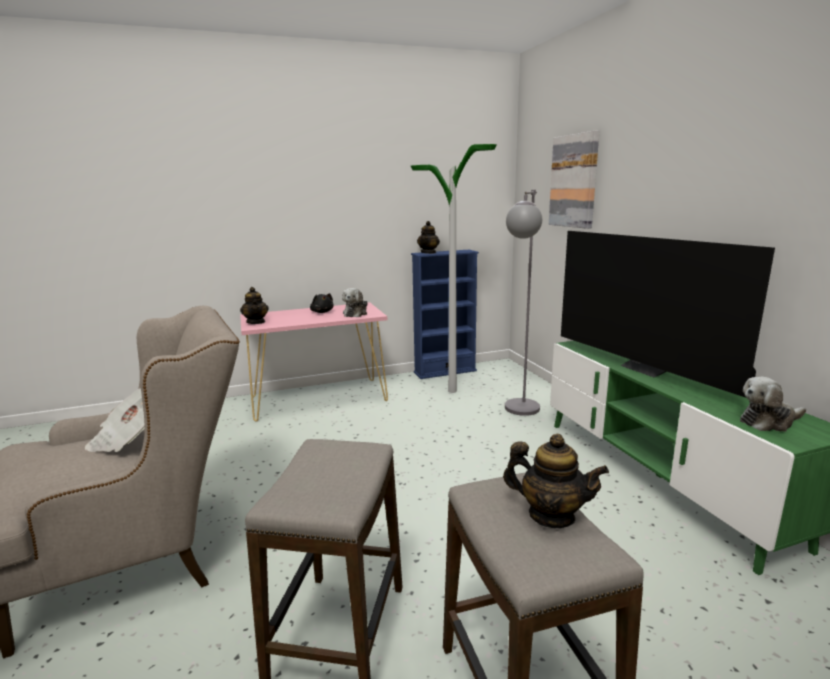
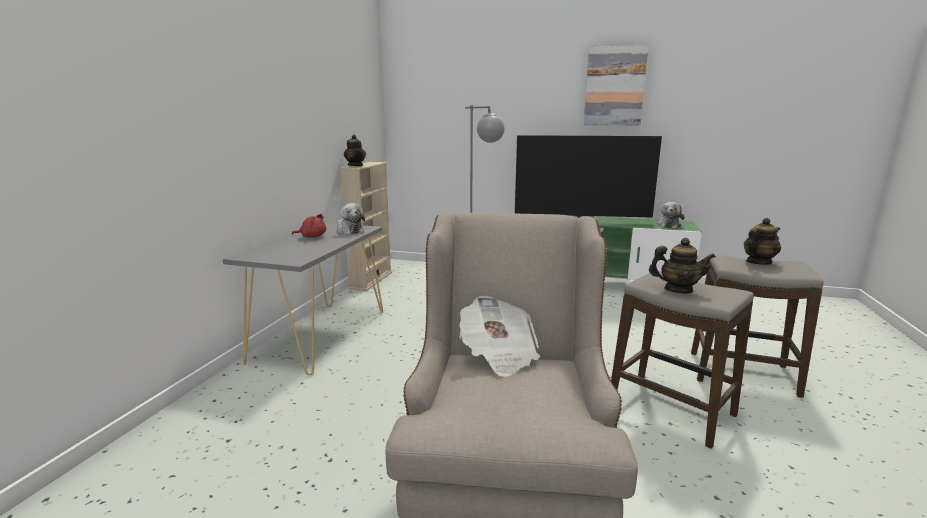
camera: 55 degrees left, 0 degrees up
(256, 322) = (281, 258): teapot -> teapot (678, 290)
(319, 399) = (321, 335): pink console table -> grey console table
(322, 312) = (312, 237): black plush toy -> red plush toy
(445, 371) = (371, 280): blue bookcase -> beige bookcase
(452, 391) = (410, 289): floor lamp -> none
(574, 181) = (467, 100): picture -> picture (614, 86)

